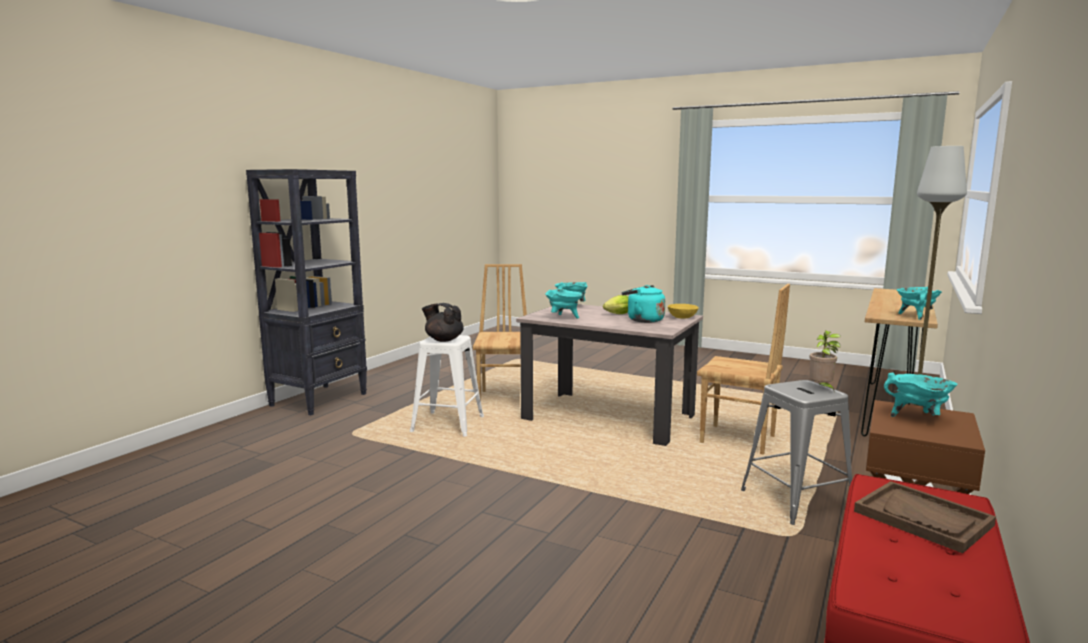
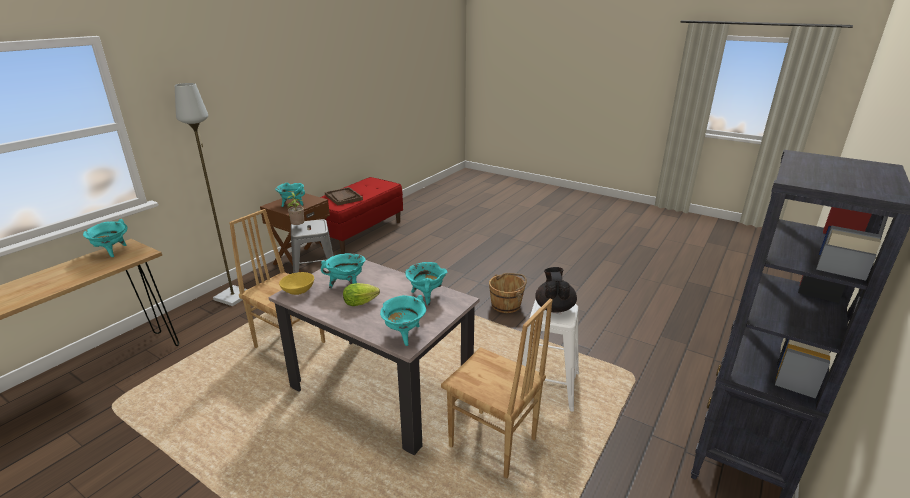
camera: 175 degrees left, 15 degrees up
(443, 340) = (554, 307): black teapot -> black teapot turned 120 degrees counterclockwise
(472, 489) = (506, 305): none -> brown bucket
(504, 399) = (492, 444): brown chair -> brown chair turned 60 degrees counterclockwise
(643, 320) = (346, 285): turquoise kettle -> turquoise cooking pot

